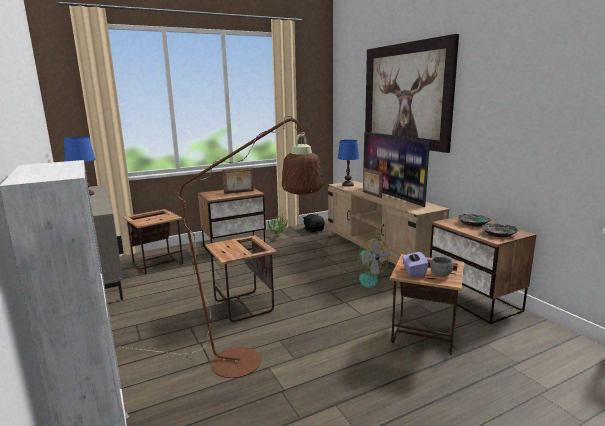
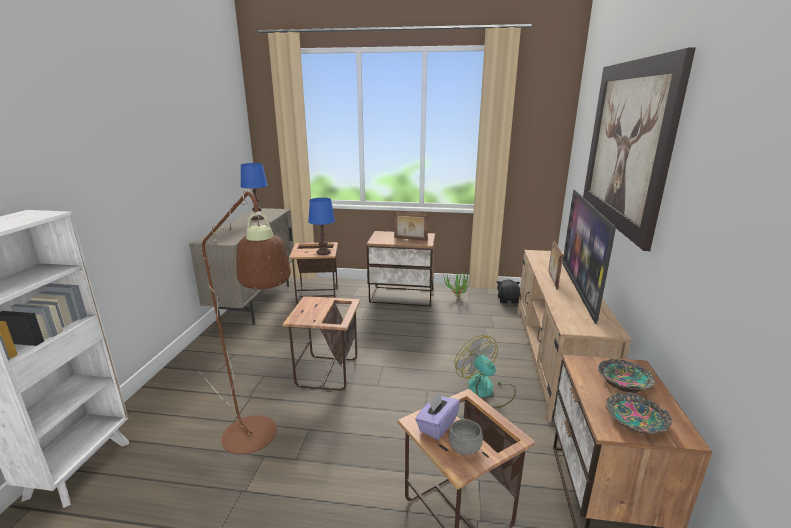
camera: 35 degrees right, 5 degrees up
(348, 185) = (547, 256): blue table lamp -> blue table lamp (323, 252)
(363, 279) = (486, 391): fan -> fan turned 150 degrees clockwise

